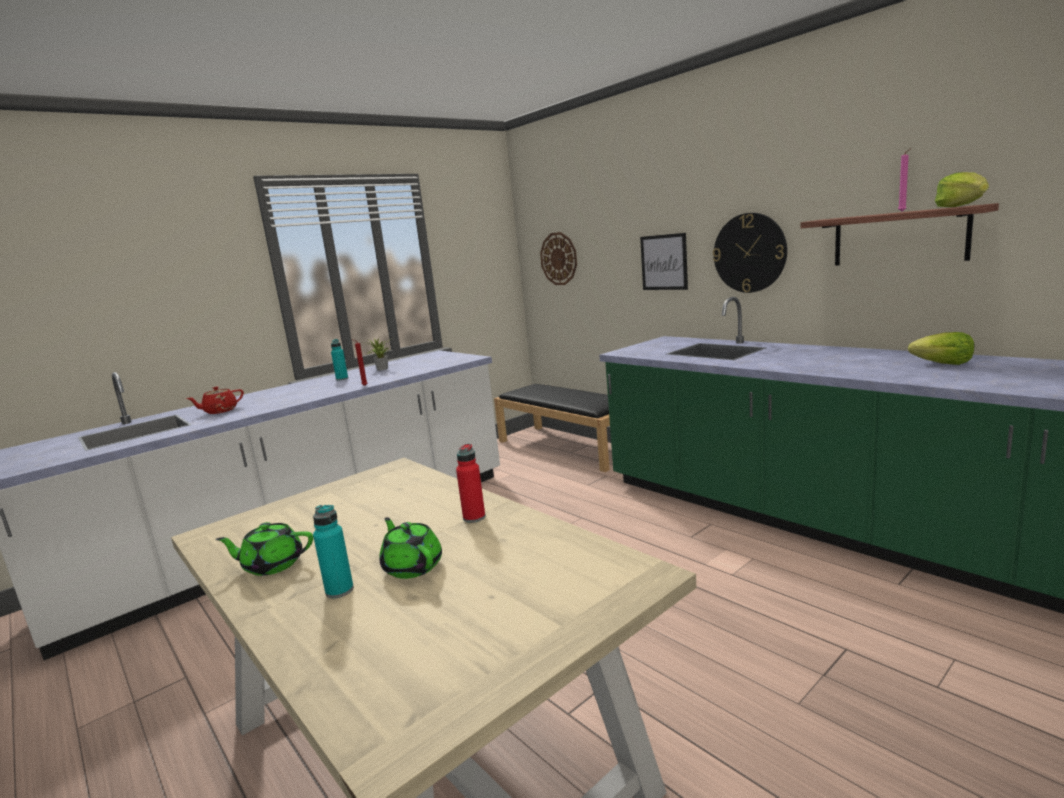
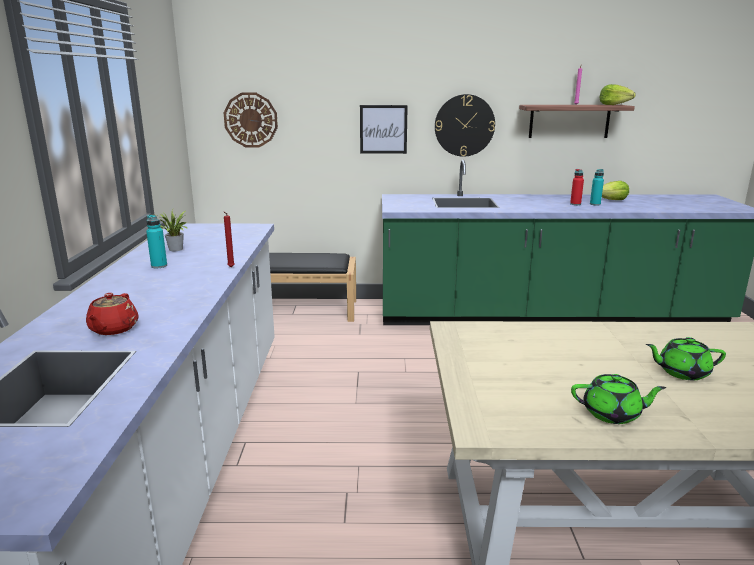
camera: 50 degrees left, 5 degrees up
(272, 565) = (612, 414): green teapot -> green teapot turned 120 degrees counterclockwise
(339, 590) = (696, 401): turquoise bottle -> turquoise bottle (595, 204)
(474, 517) = (618, 337): red bottle -> red bottle (575, 204)

